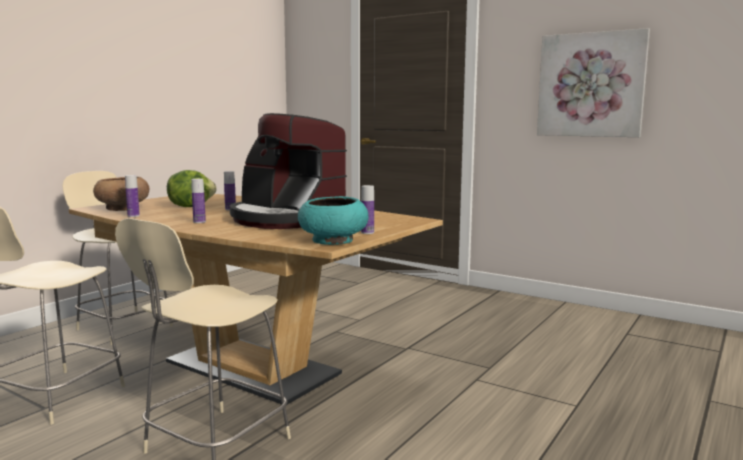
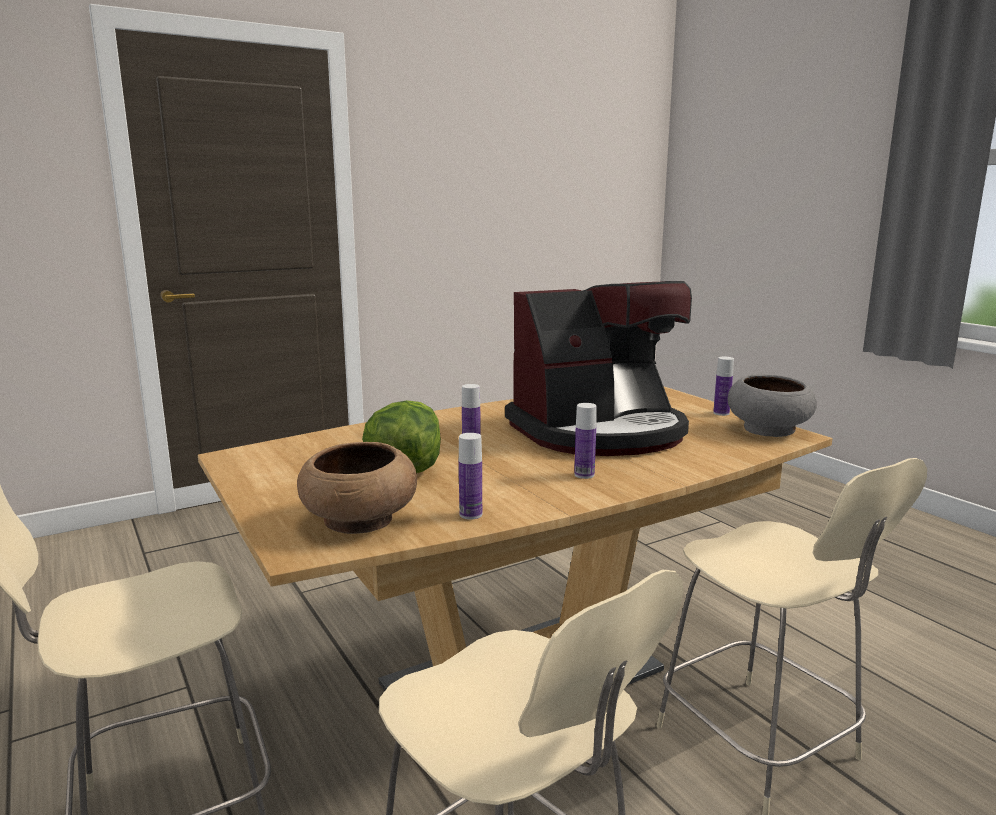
camera: 65 degrees left, 5 degrees up
(333, 241) = (769, 430): turquoise bowl -> grey bowl
(591, 85) = (487, 204): picture -> none

